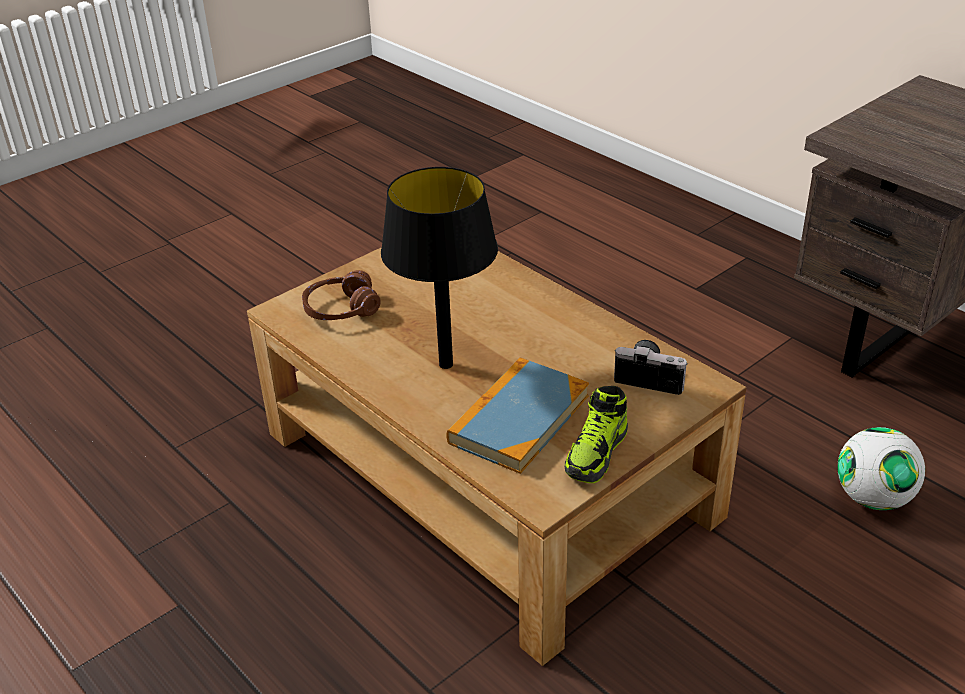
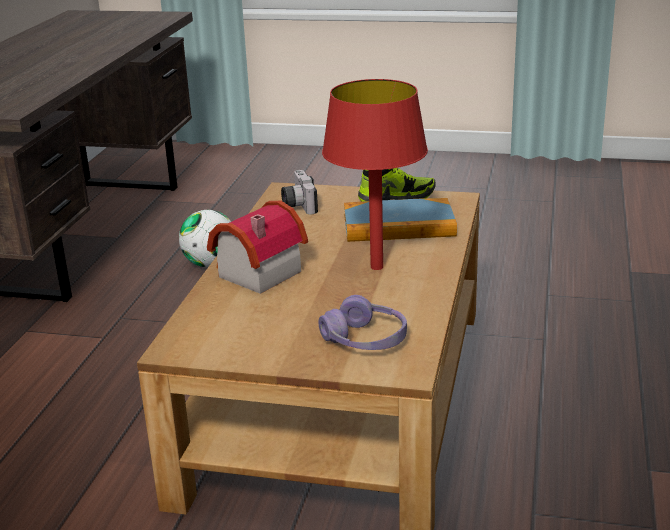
camera: 125 degrees left, 10 degrees down
(341, 310) = (365, 339): brown headphones -> purple headphones
(446, 364) = (376, 267): black table lamp -> red table lamp
(514, 299) = (254, 273): none -> toy house

